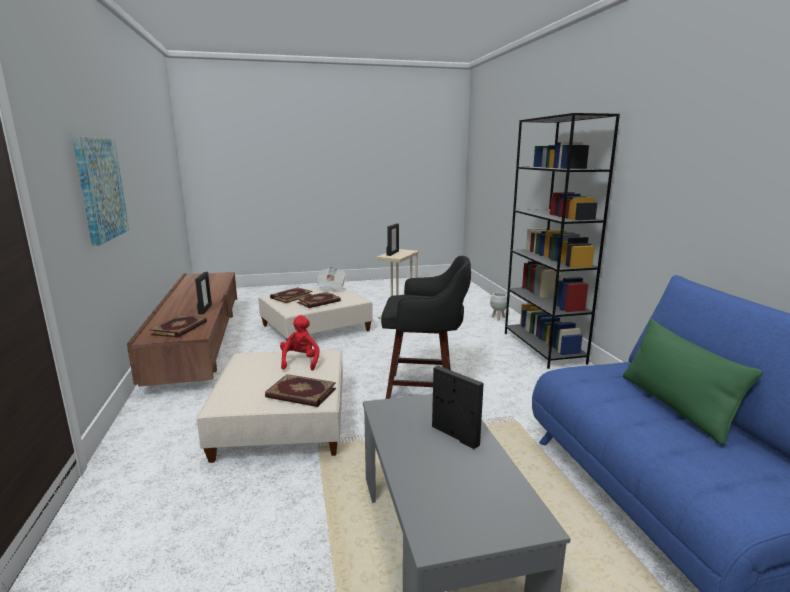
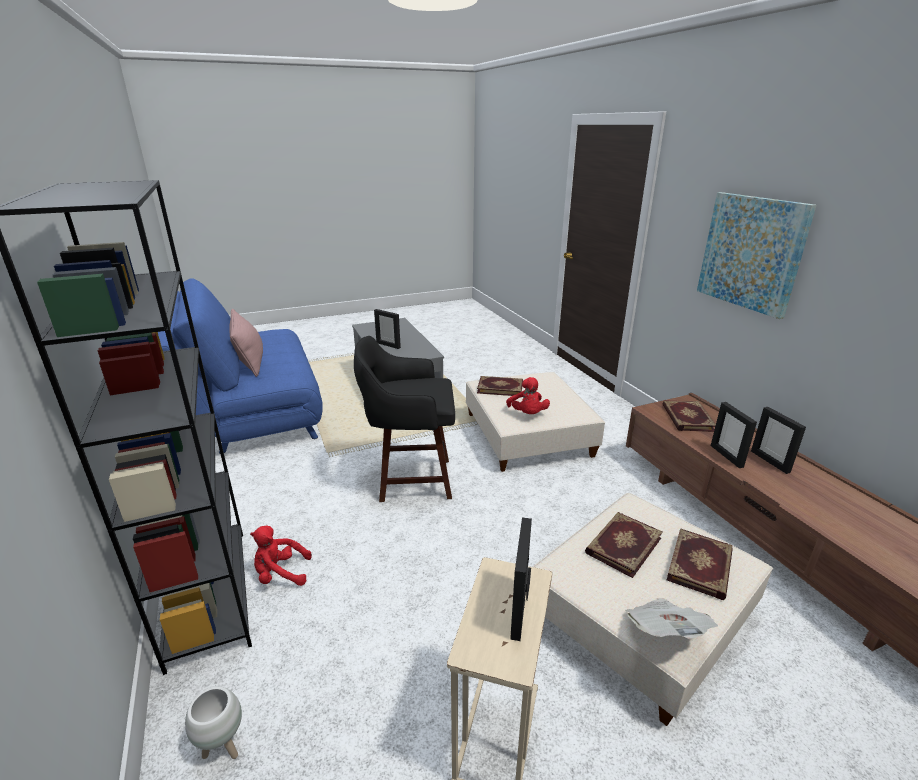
camera: 170 degrees right, 10 degrees up
(184, 306) = (770, 461): none -> picture frame
(506, 351) = (280, 574): none -> red plush toy
(674, 406) = (249, 361): green pillow -> pink pillow

